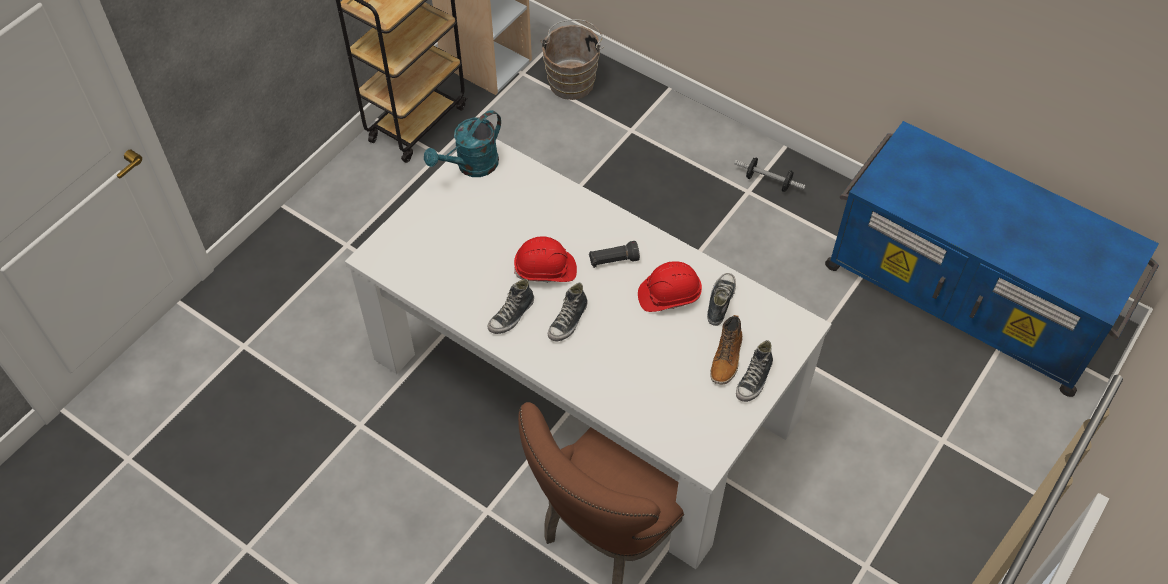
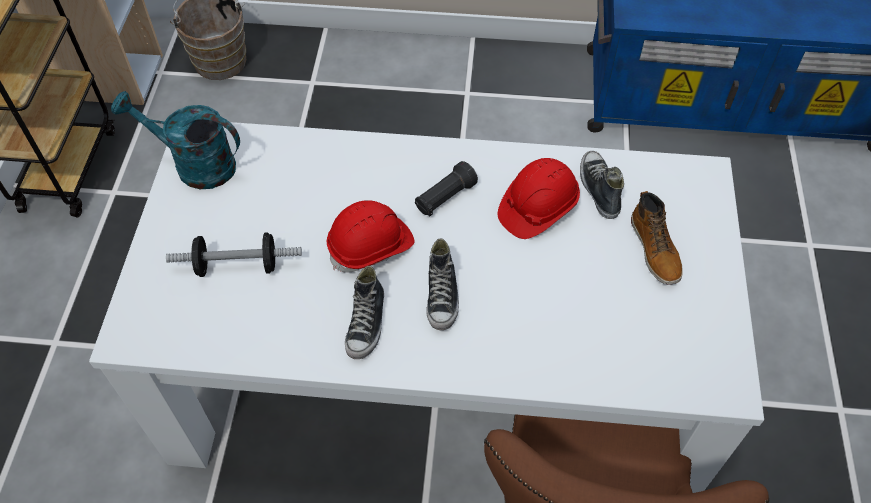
camera: 30 degrees left, 0 degrees up
(471, 166) = (195, 165): turquoise watering can -> turquoise watering can turned 90 degrees clockwise
(754, 380) = (703, 259): shoe -> none
(768, 181) = (479, 76): dumbbell -> dumbbell (238, 266)

